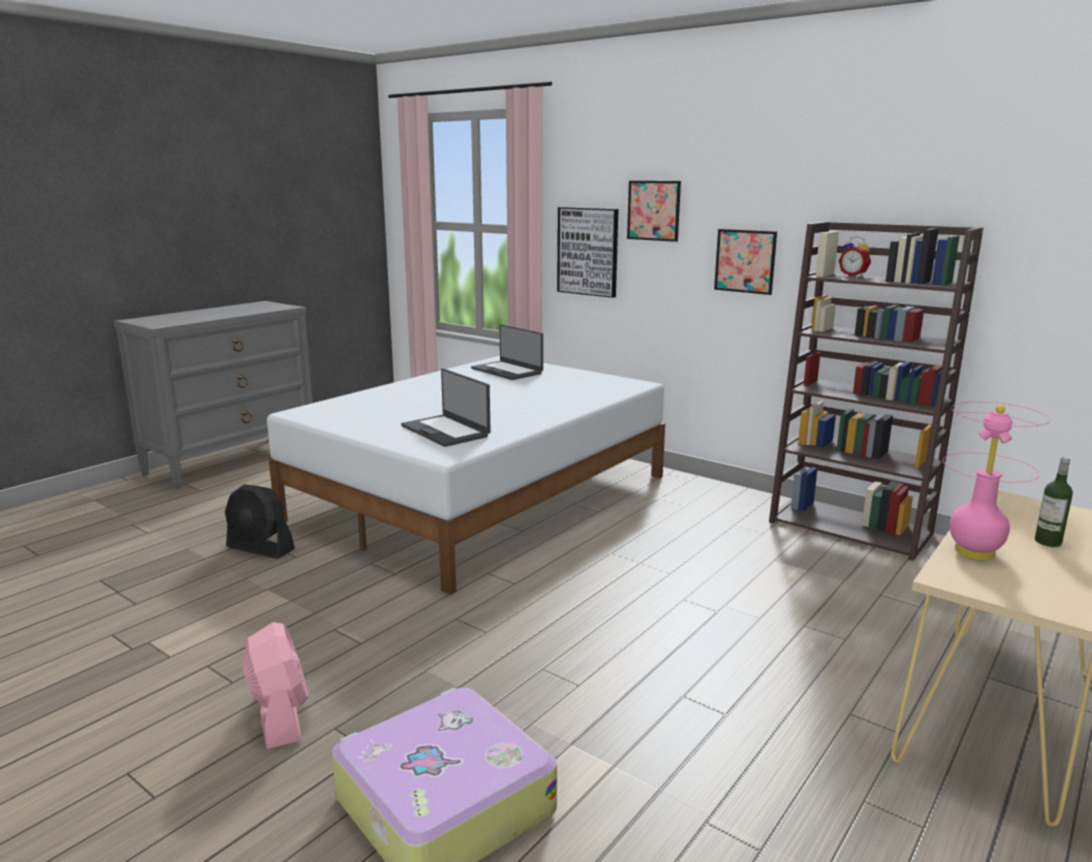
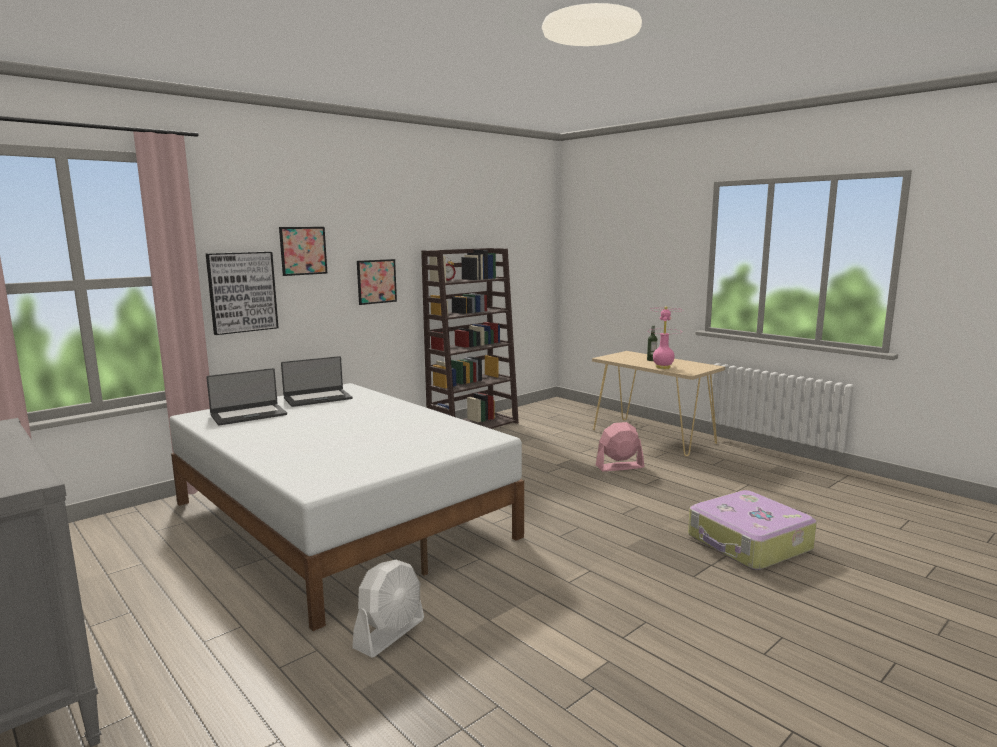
camera: 80 degrees left, 5 degrees down
(260, 548) = (390, 633): black fan -> white fan
(280, 715) = (684, 596): pink fan -> pink fan (619, 467)
(446, 431) = (432, 436): laptop -> laptop (317, 398)

